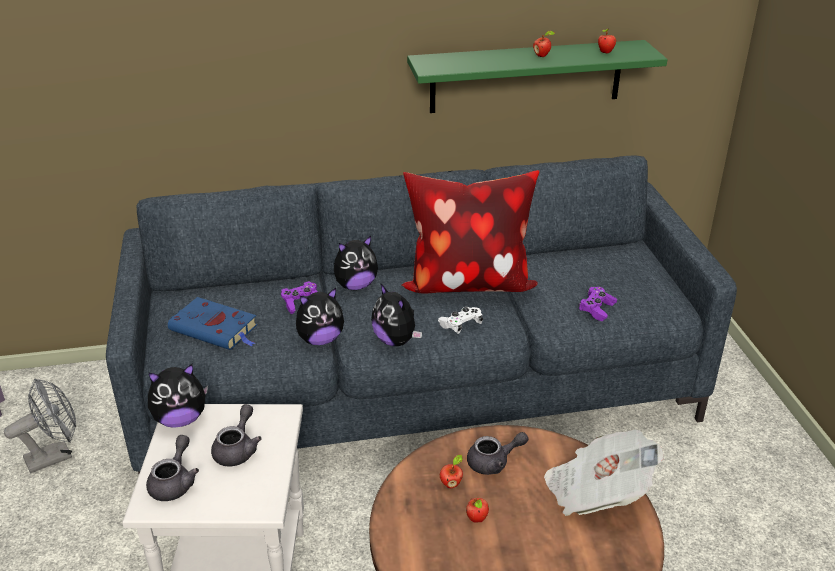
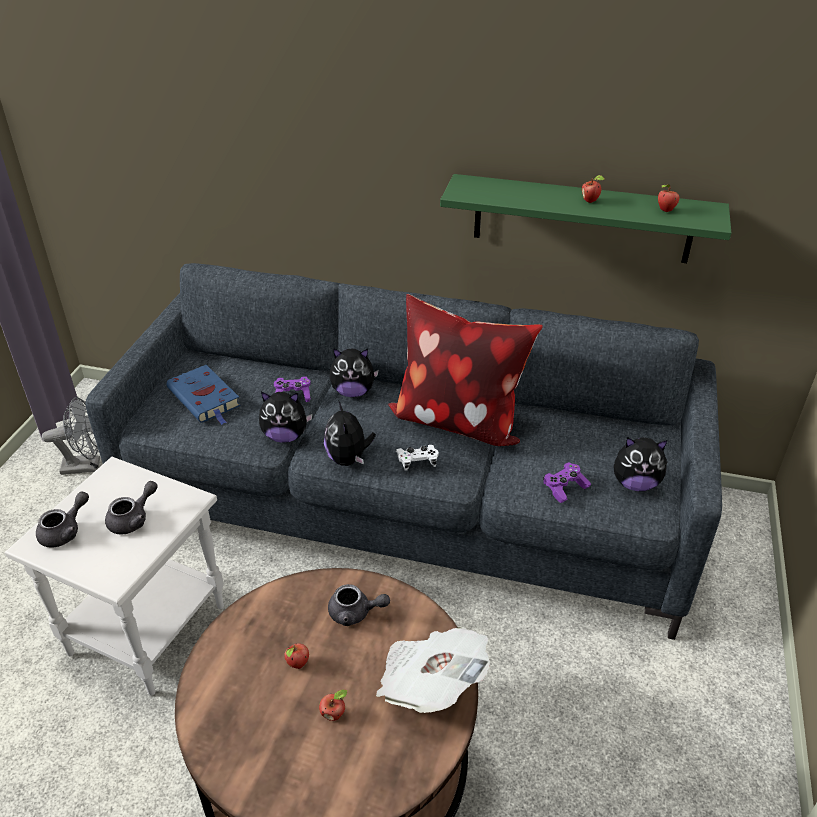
camera: 25 degrees right, 5 degrees up
(180, 419) = (112, 475): plush toy -> plush toy (635, 483)
(451, 484) = (301, 619): apple -> apple (334, 714)

